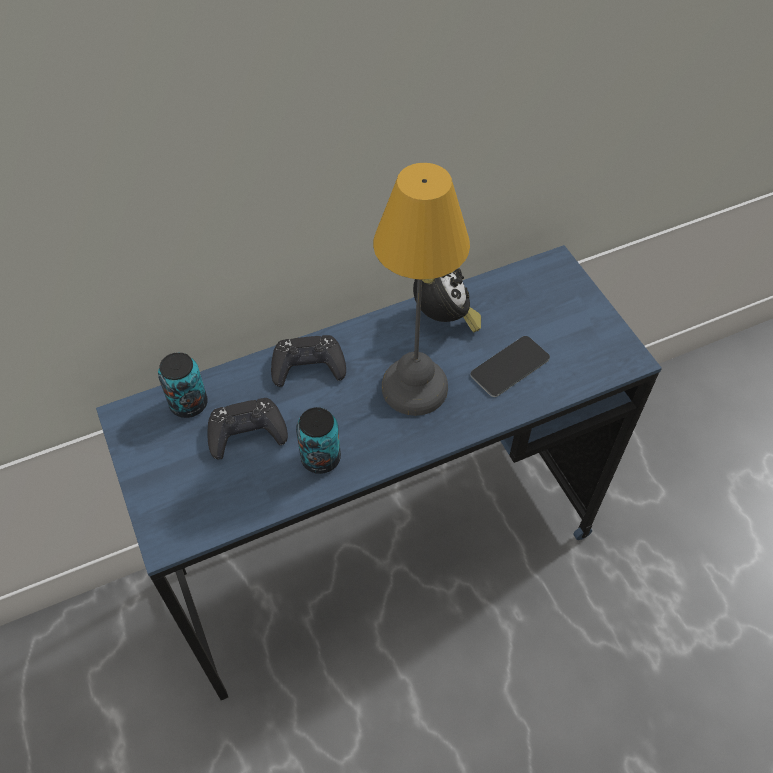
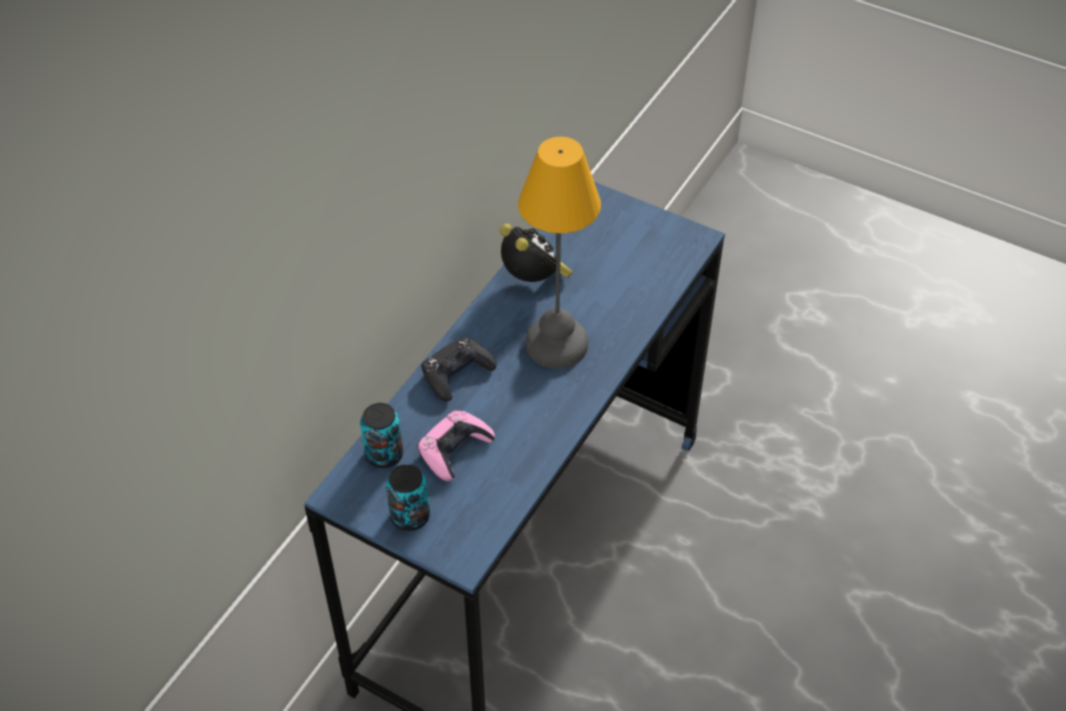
camera: 35 degrees left, 5 degrees down
(247, 433) = (454, 449): black game controller -> pink game controller
(320, 458) = (530, 434): can -> can (410, 516)
(510, 366) = (615, 290): phone -> none

